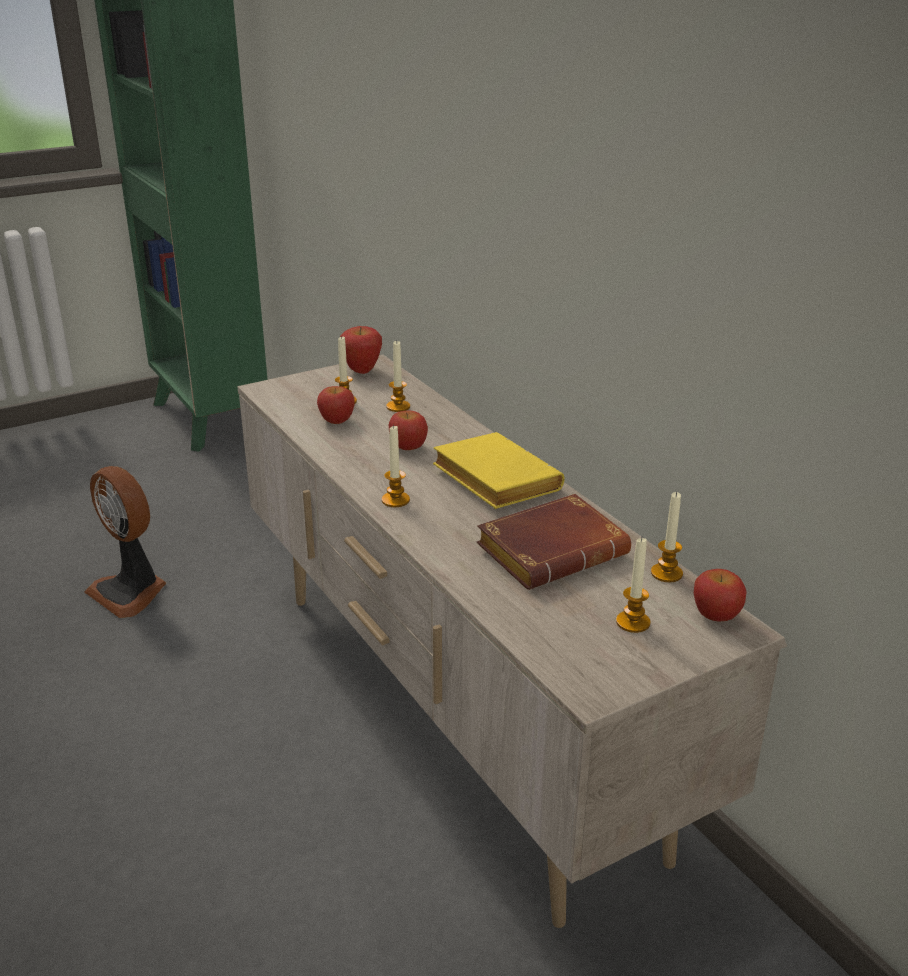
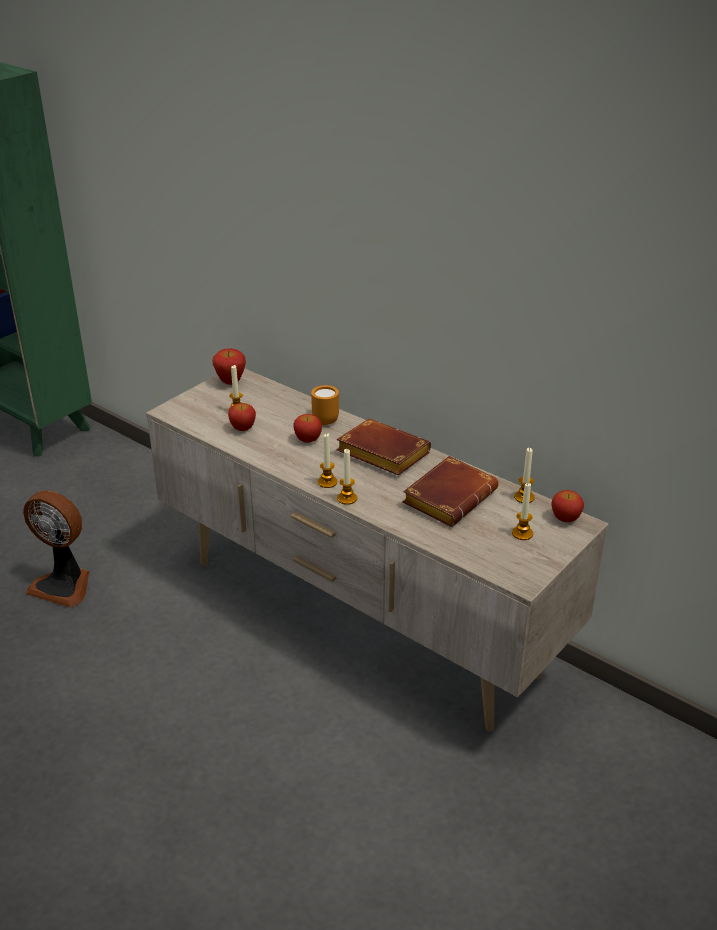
camera: 20 degrees left, 5 degrees up
(398, 407) = (278, 408): candle -> candle (347, 498)
(446, 428) = (324, 420): none -> orange mug
(491, 480) = (380, 454): yellow book -> brown book

